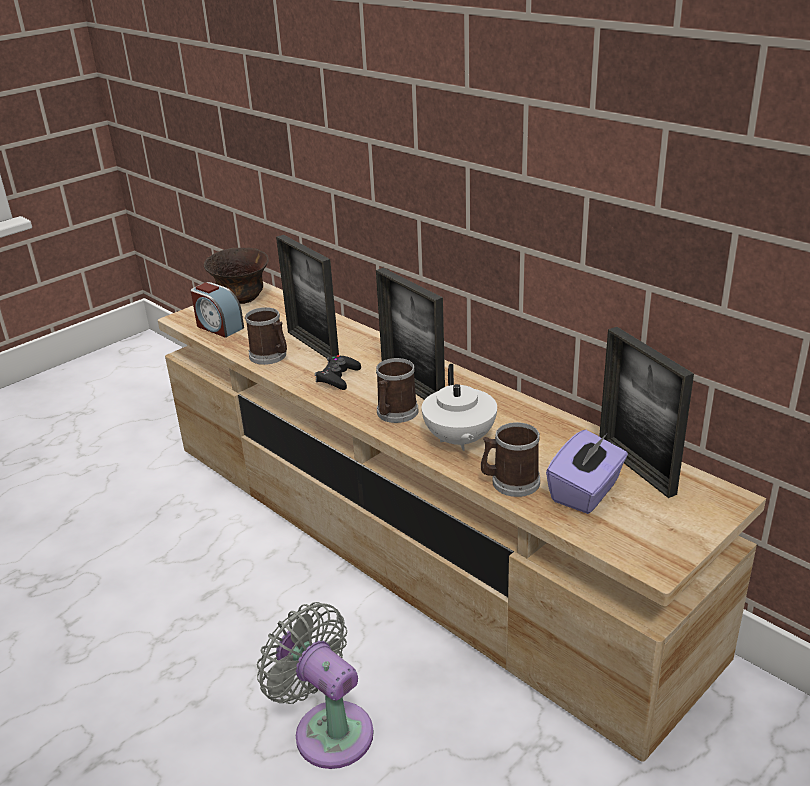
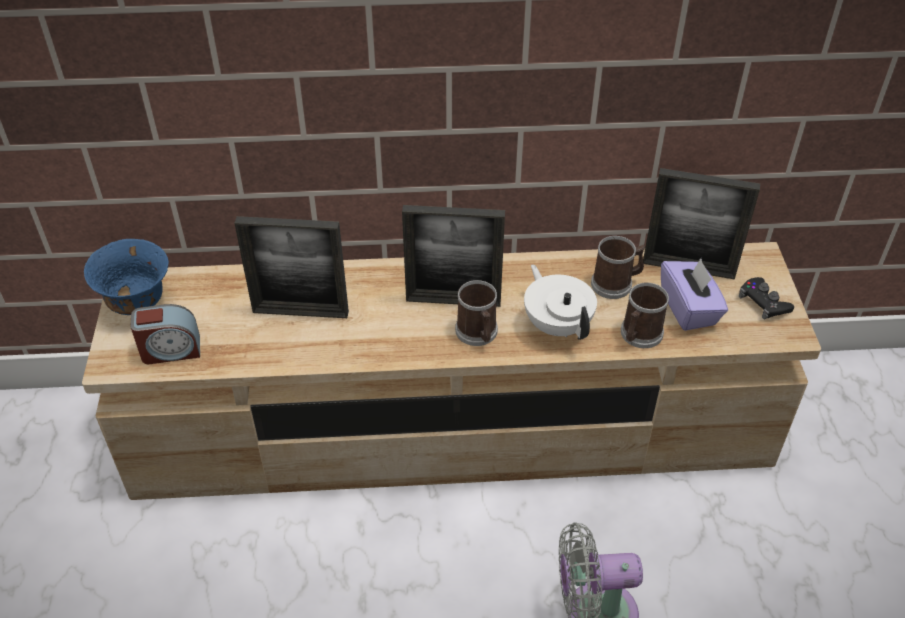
camera: 50 degrees left, 15 degrees up
(242, 299) = (138, 304): brown bowl -> blue bowl
(271, 356) = (282, 348): mug -> mug (616, 283)
(338, 377) = (378, 330): black game controller -> black game controller (763, 302)
(459, 440) = (557, 325): white teapot -> white teapot turned 150 degrees counterclockwise

